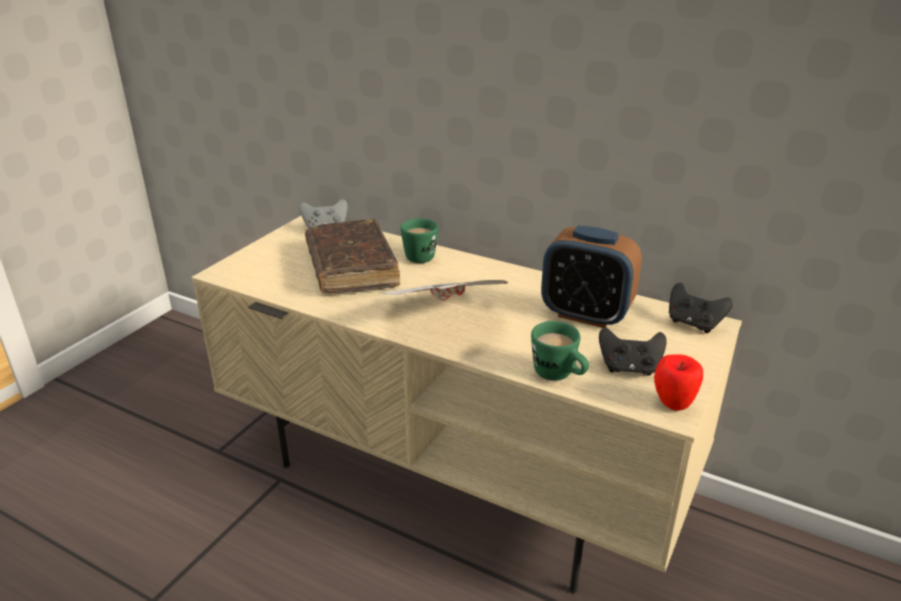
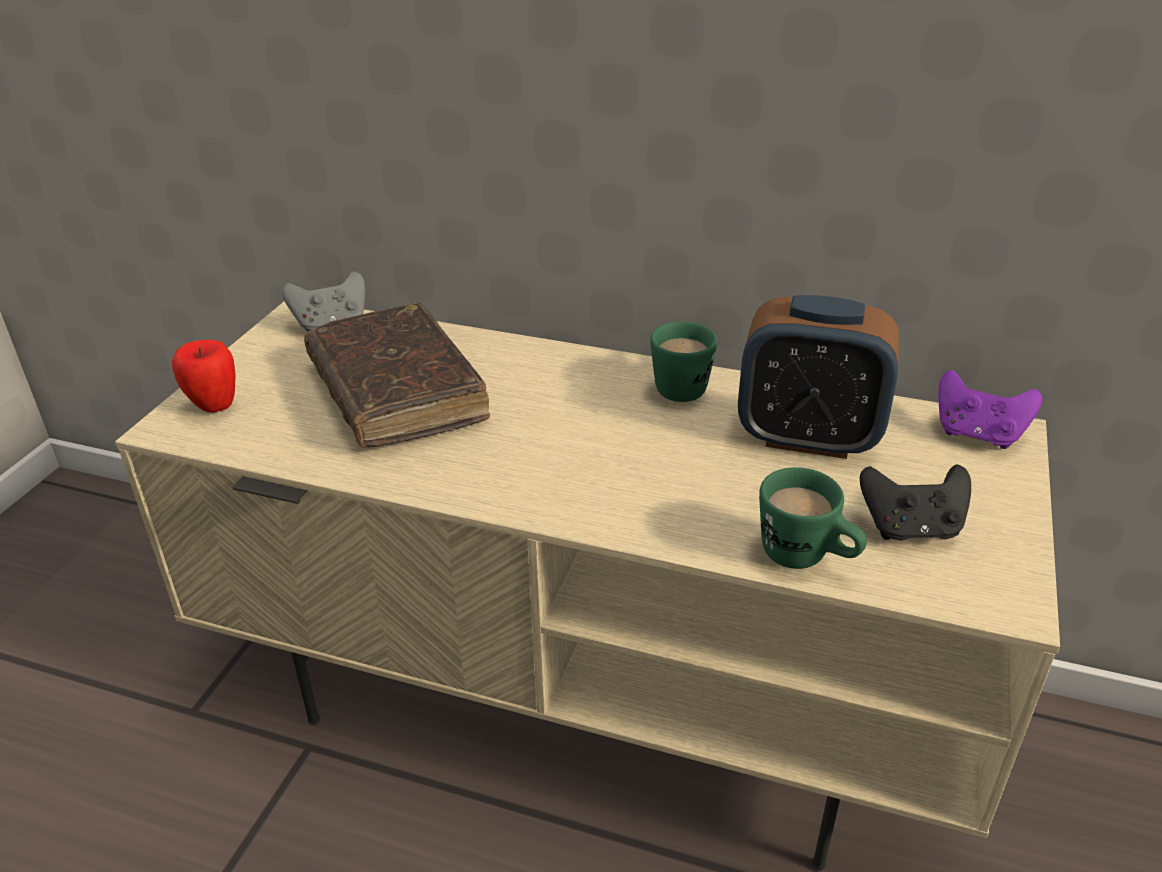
camera: 10 degrees left, 5 degrees up
(422, 255) = (509, 357): green mug -> green mug (681, 384)
(443, 318) = (580, 472): newspaper -> none
(673, 405) = (1004, 588): apple -> apple (214, 407)
(693, 324) = (977, 434): black game controller -> purple game controller

